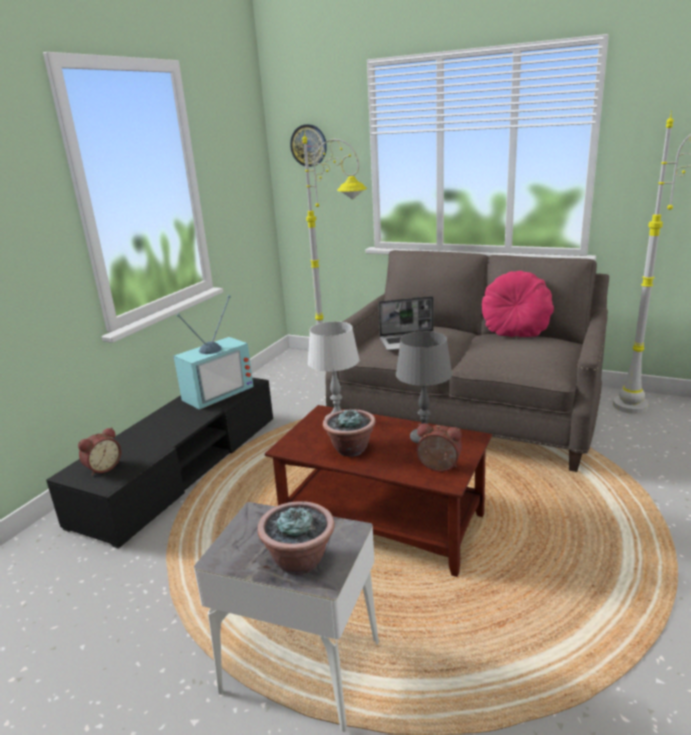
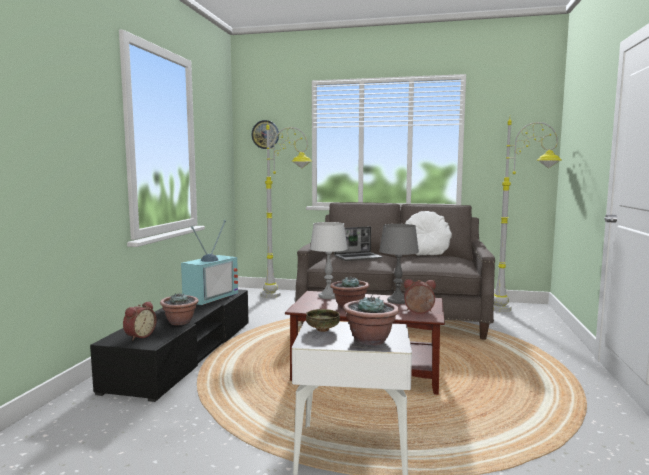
camera: 15 degrees left, 15 degrees down
(159, 443) = (180, 322): none -> potted plant
(254, 527) = (322, 330): none -> bowl
(515, 334) = (426, 254): pink pillow -> white pillow

